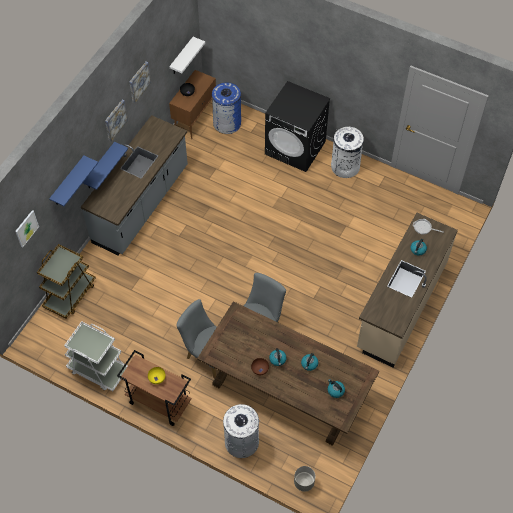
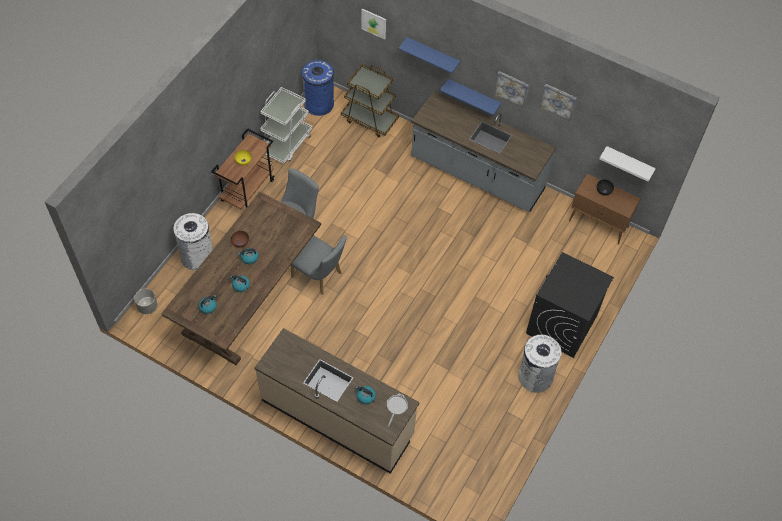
camera: 90 degrees right, 0 degrees up
(227, 123) = (595, 256): blue trash can -> blue trash can (319, 104)

